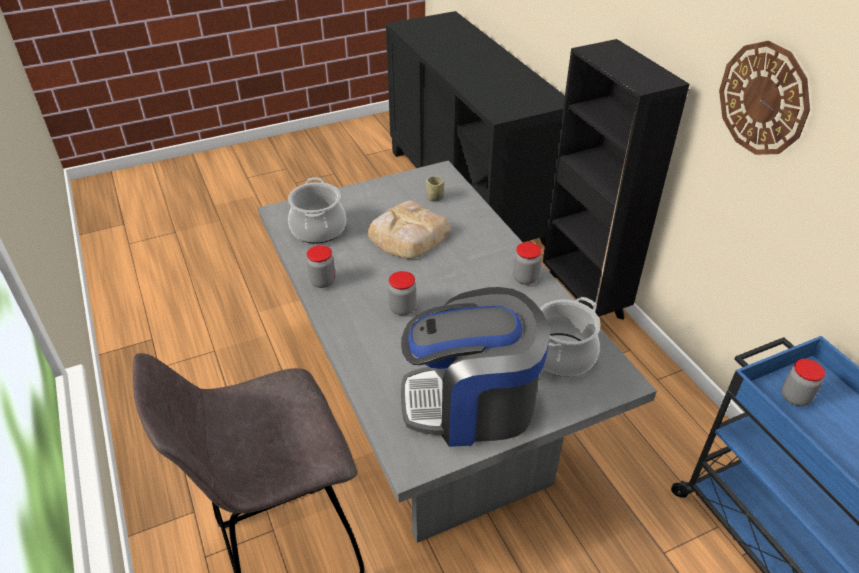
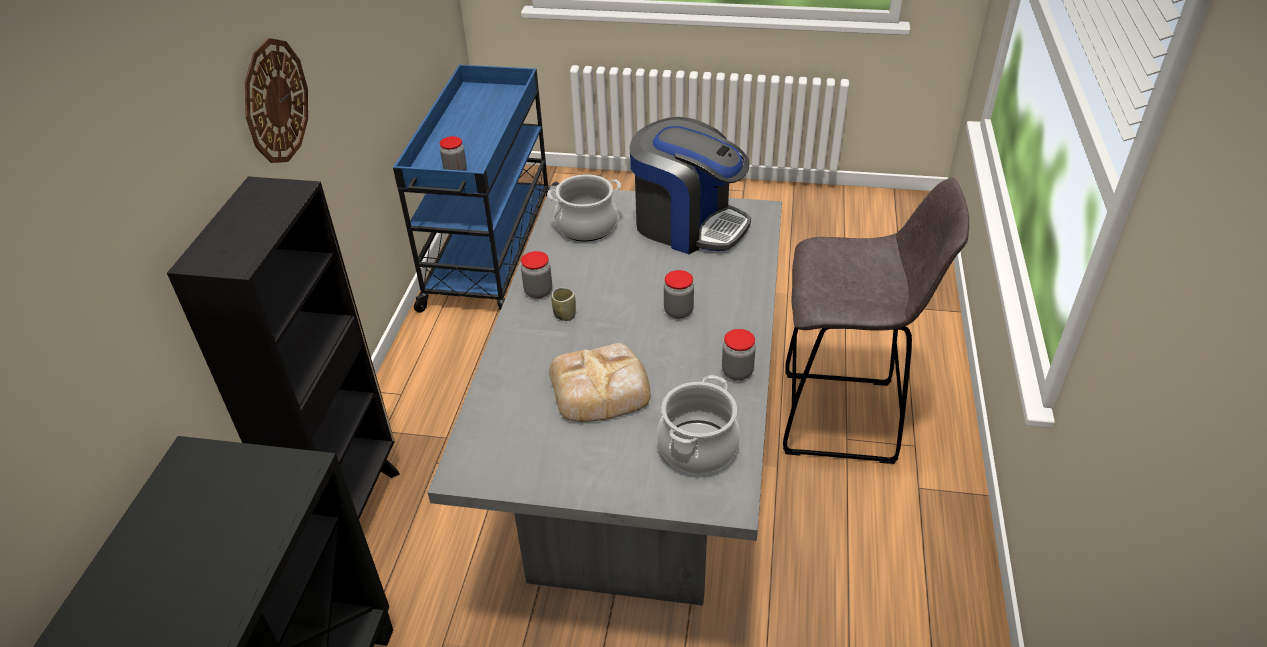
camera: 145 degrees left, 0 degrees up
(435, 198) = (517, 429): cup -> cup (564, 315)

